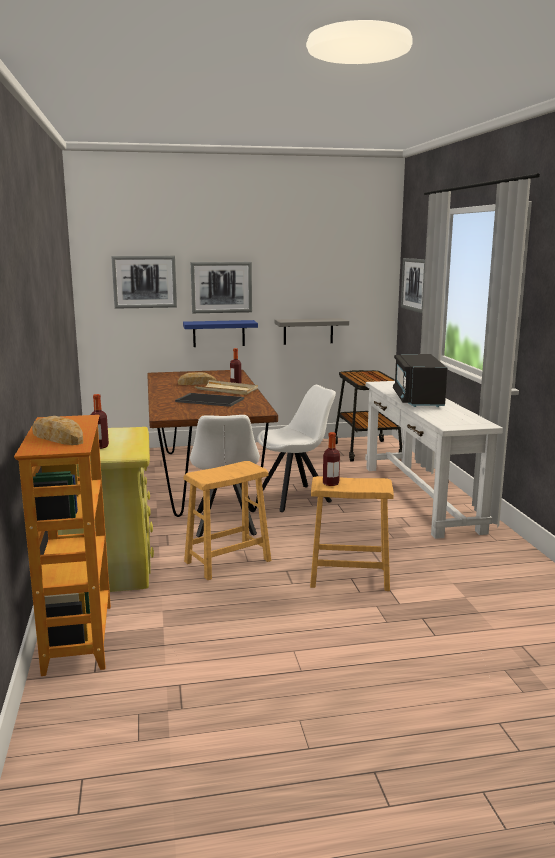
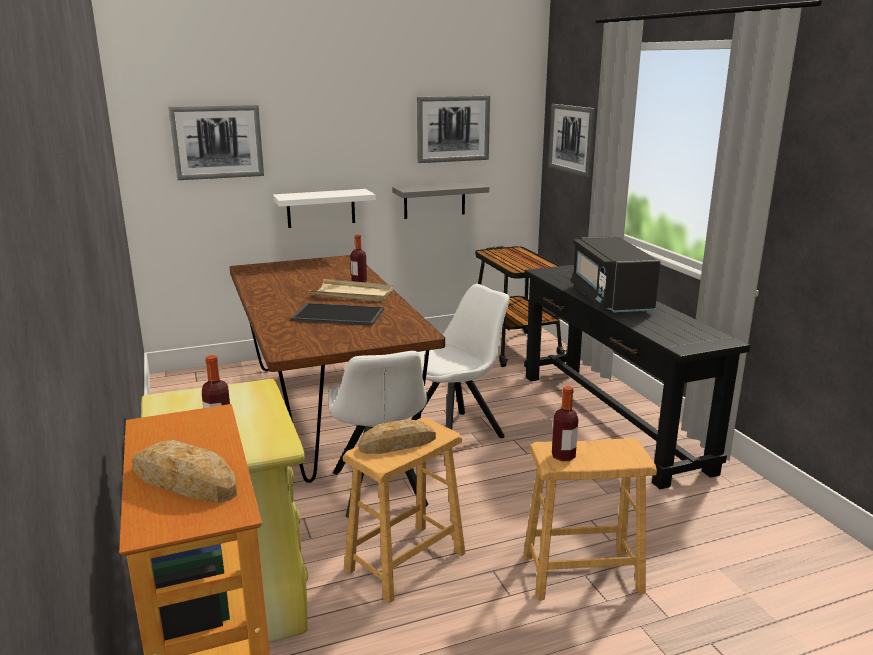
camera: 10 degrees left, 5 degrees up
(197, 383) = (306, 283): bread -> bread (397, 444)
(218, 333) = (321, 208): blue shelf -> white shelf
(221, 287) = (322, 146): picture -> picture (453, 129)
(419, 497) = (609, 420): white console table -> black console table

